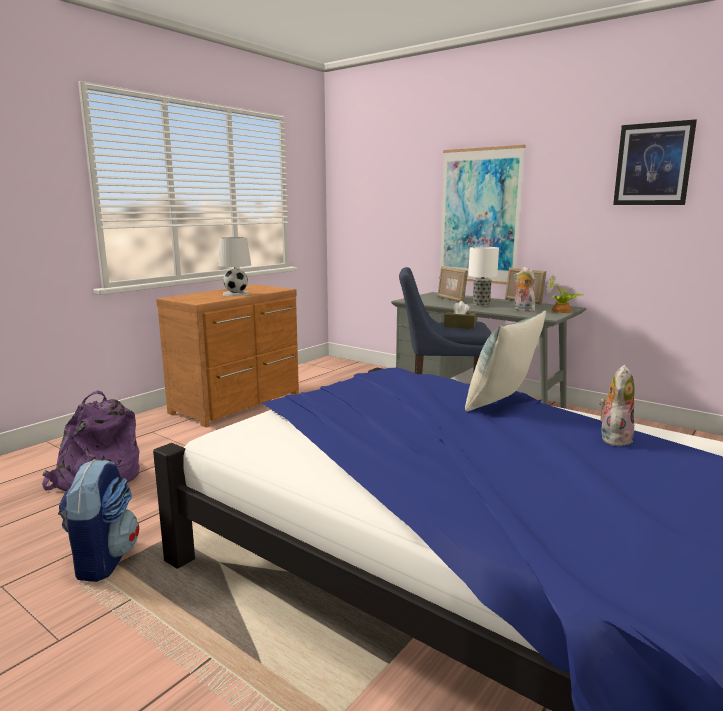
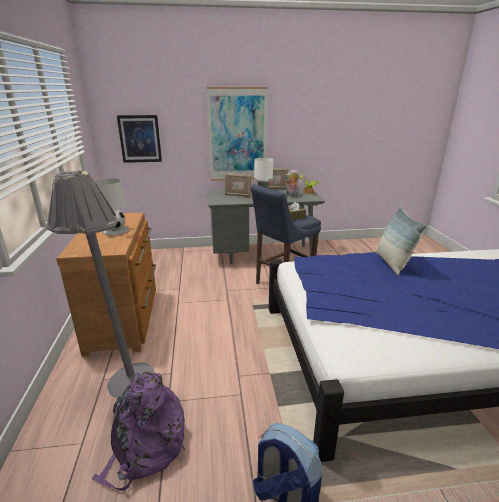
camera: 45 degrees left, 10 degrees up
(161, 437) = (121, 379): none -> grey floor lamp
(614, 438) = (459, 265): plush toy -> none
(653, 164) = (341, 103): picture -> picture (140, 139)

